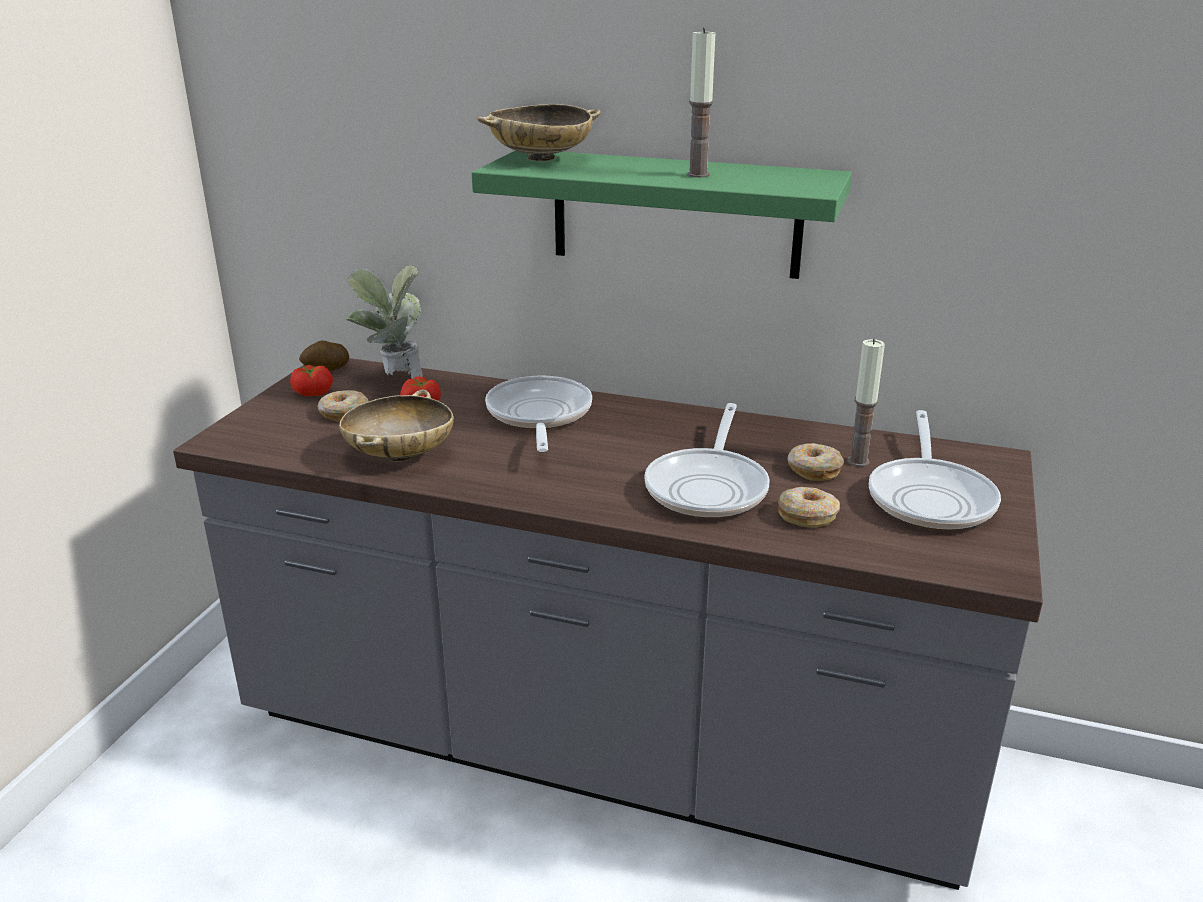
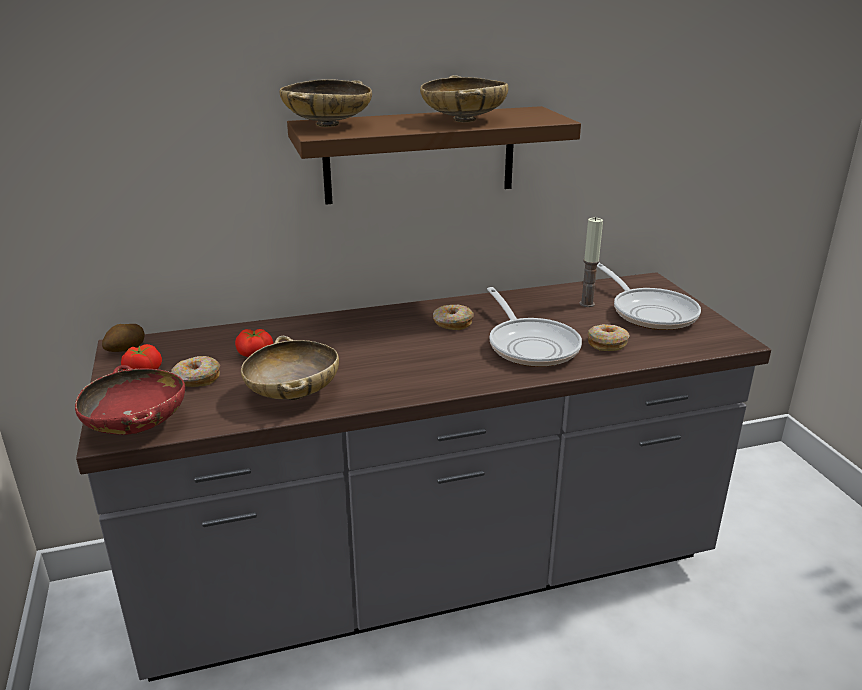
camera: 35 degrees left, 0 degrees up
(245, 440) = (137, 426): none -> red bowl
(394, 380) = (201, 341): potted plant -> none
(538, 416) = (355, 335): frying pan -> none
(675, 213) = (420, 155): green shelf -> brown shelf
(698, 174) = (463, 120): candle -> beige bowl
(813, 470) = (571, 316): donut -> donut (452, 323)

